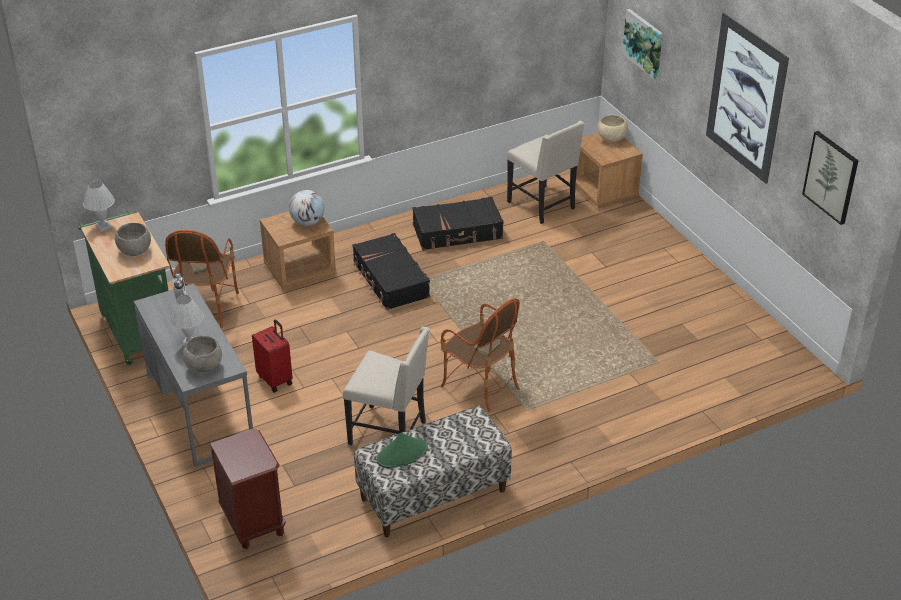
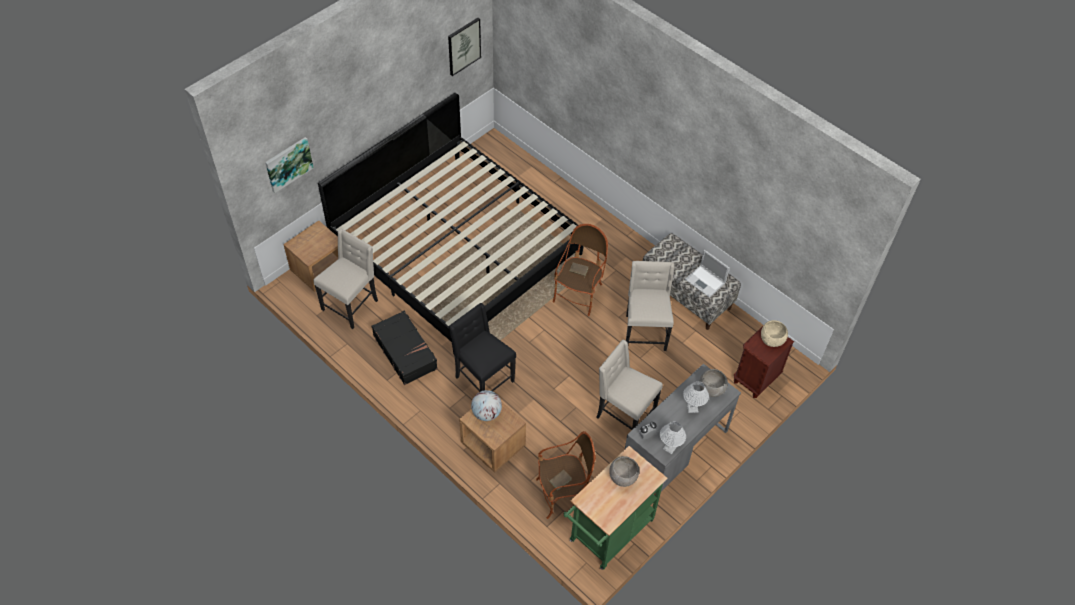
camera: 110 degrees left, 15 degrees up
(104, 226) = (601, 517): white table lamp -> white table lamp (669, 447)
(276, 379) = (624, 415): red suitcase -> beige chair
(390, 280) = (483, 379): black suitcase -> black chair
(402, 454) = (705, 281): green hat -> laptop
(602, 297) = (457, 248): none -> bed
(611, 139) = (301, 242): beige bowl -> beige bowl (771, 340)
(745, 98) = (391, 84): picture -> none

